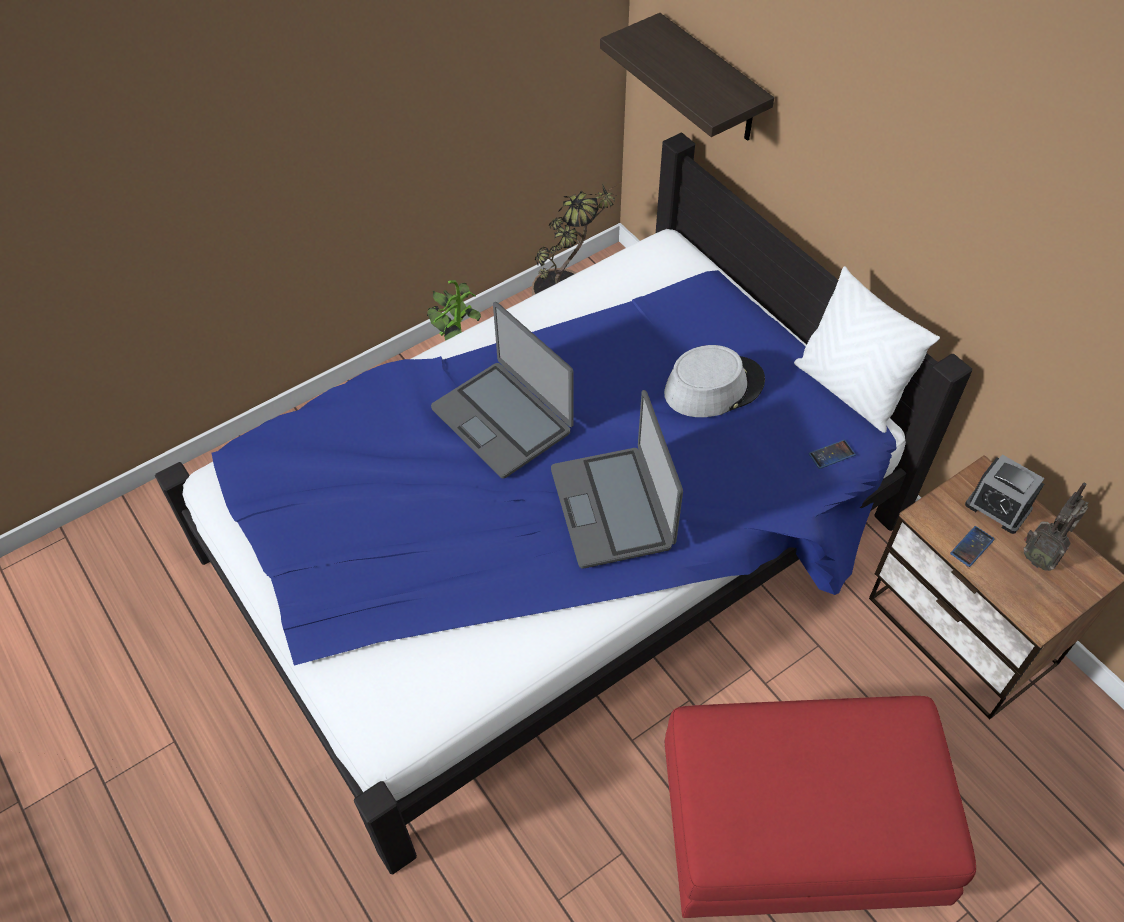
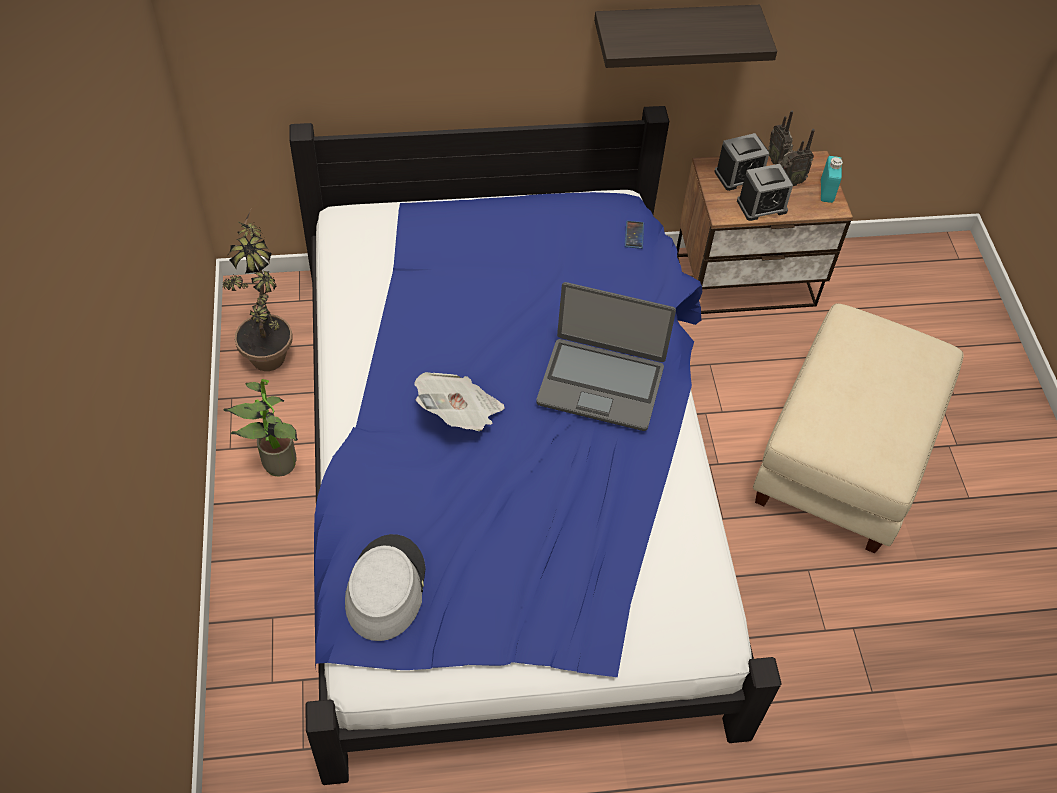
camera: 65 degrees left, 0 degrees up
(503, 419) = (460, 414): laptop -> newspaper
(711, 81) = (308, 60): shelf -> shelf (673, 33)
(713, 387) = (526, 265): grey hat -> grey hat (385, 588)
(796, 830) = (841, 455): red ottoman -> beige ottoman
(848, 390) = (582, 194): white pillow -> none
(972, 546) = (762, 206): phone -> alarm clock
(1058, 602) = (826, 191): none -> turquoise bottle

